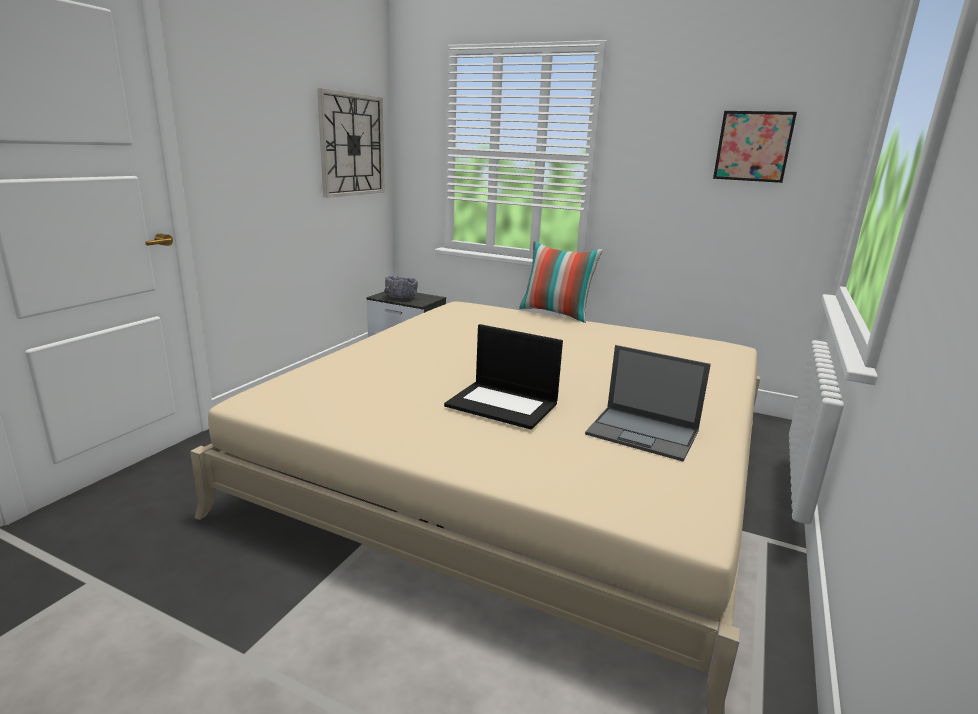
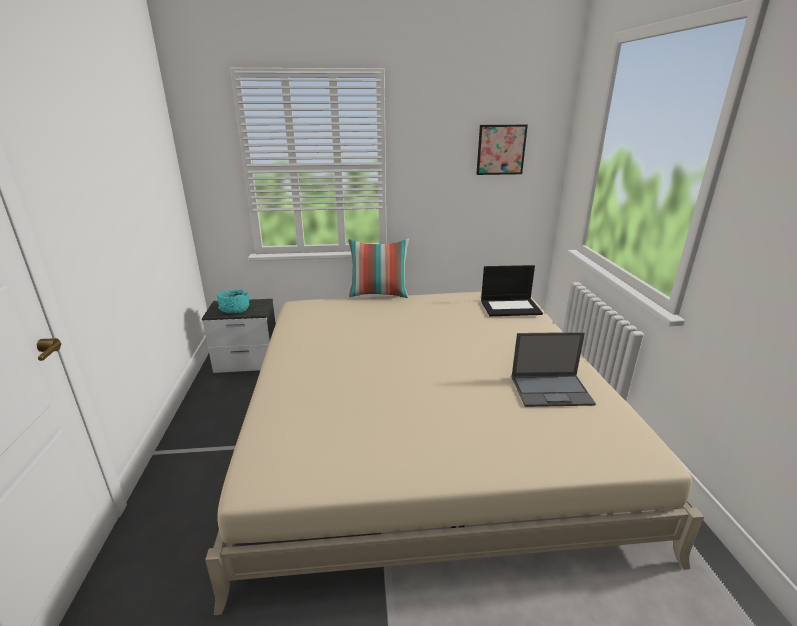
camera: 30 degrees left, 5 degrees up
(352, 145) = (157, 176): wall clock -> none
(401, 297) = (235, 310): grey bowl -> turquoise bowl
(503, 404) = (451, 401): laptop -> laptop (511, 307)

